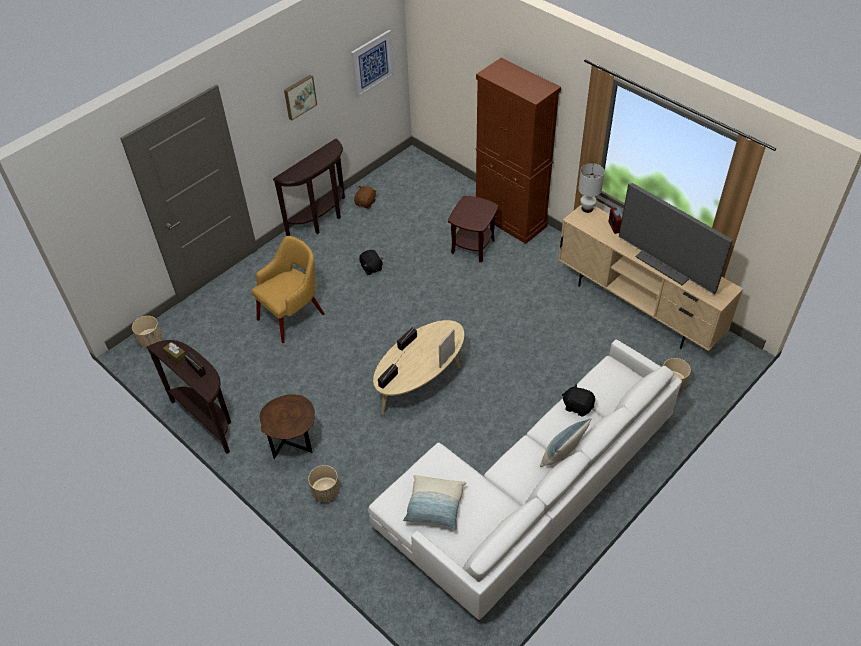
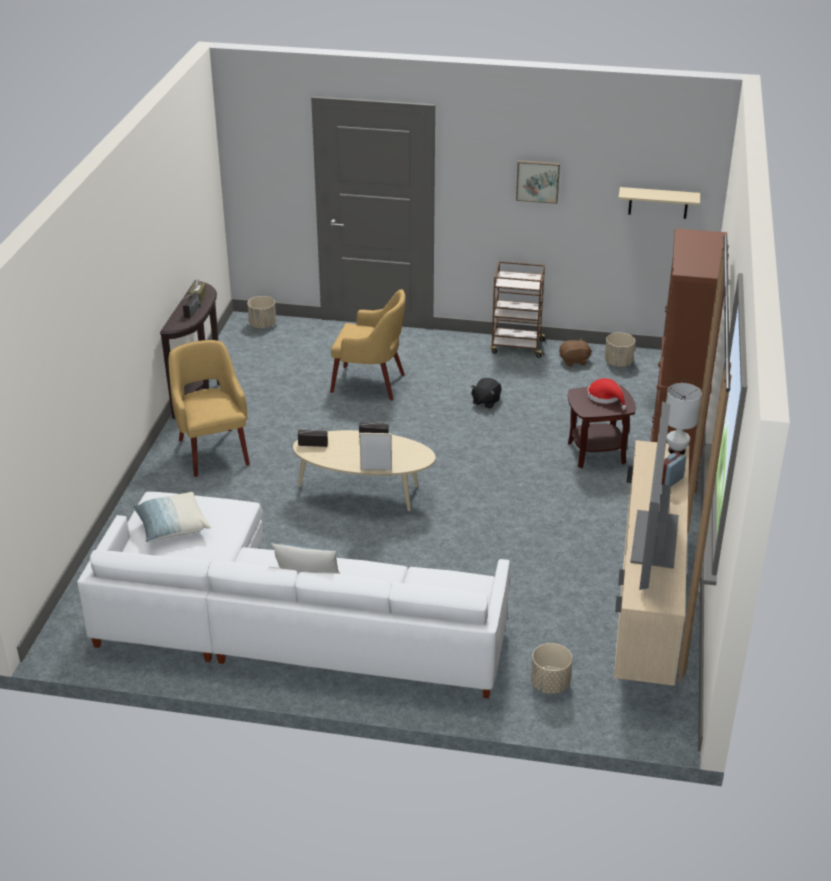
camera: 55 degrees right, 15 degrees down
(294, 446) = (213, 450): brown side table -> yellow armchair
(322, 220) = (516, 346): brown console table -> brown cart
(326, 491) = (175, 490): beige planter -> beige planter (618, 363)
(372, 63) = (658, 203): picture -> beige shelf
(471, 209) = (606, 397): none -> red hat
(578, 406) = (391, 577): black plush toy -> none

